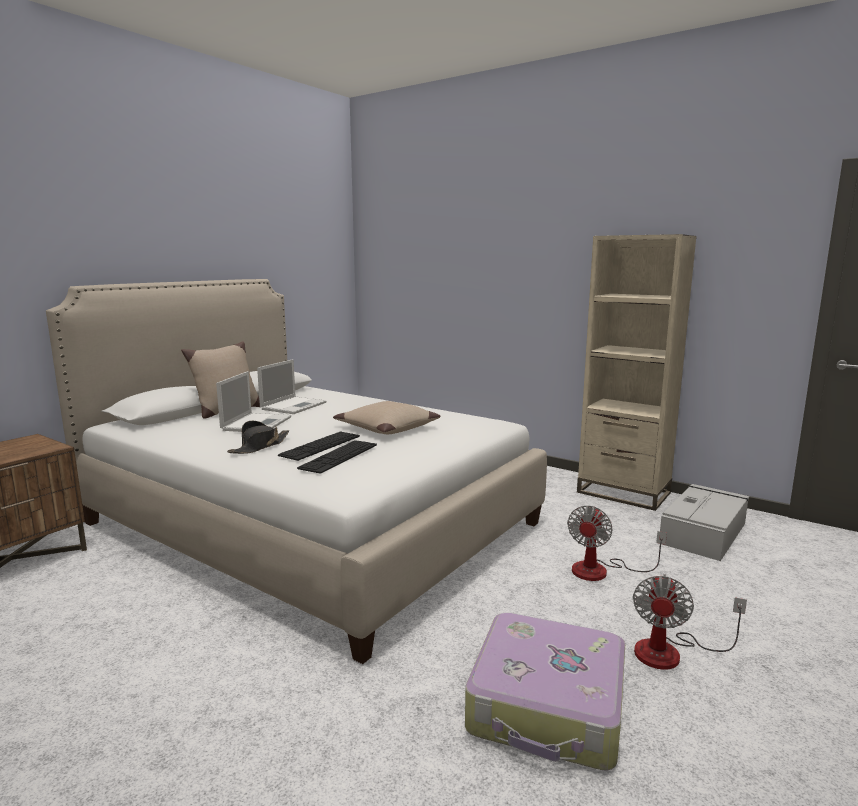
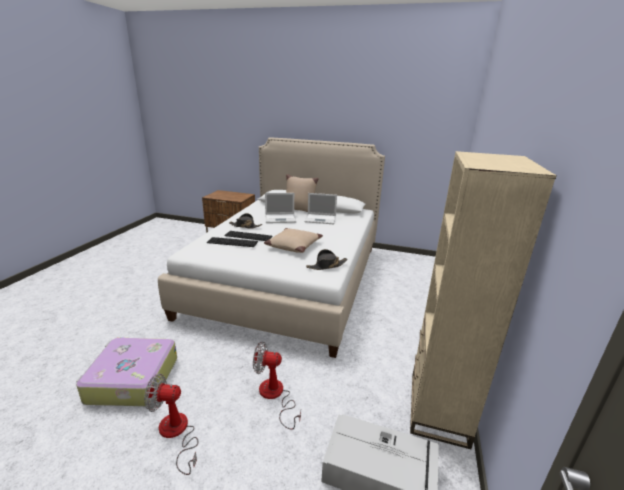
camera: 70 degrees right, 10 degrees up
(470, 420) = (327, 266): none -> black hat

